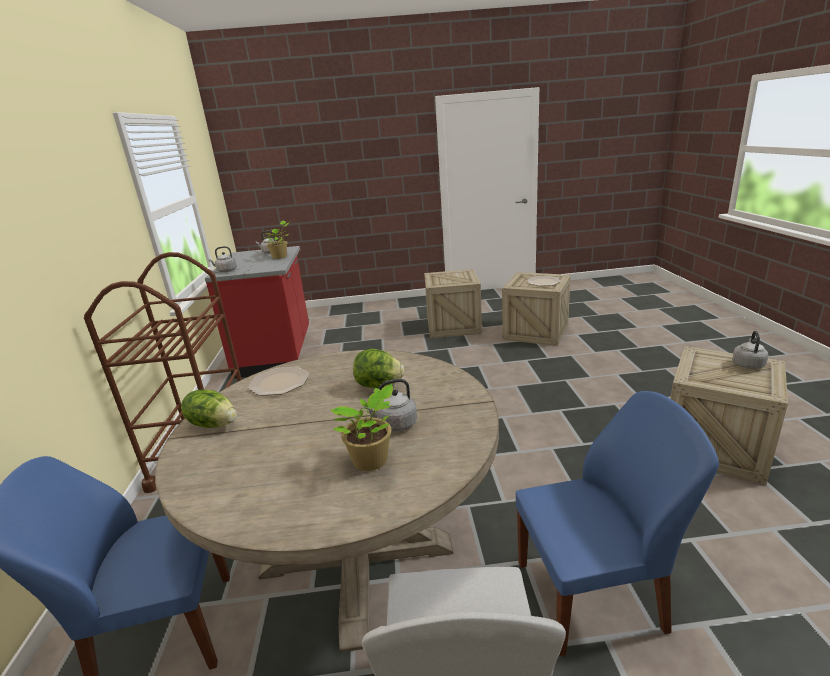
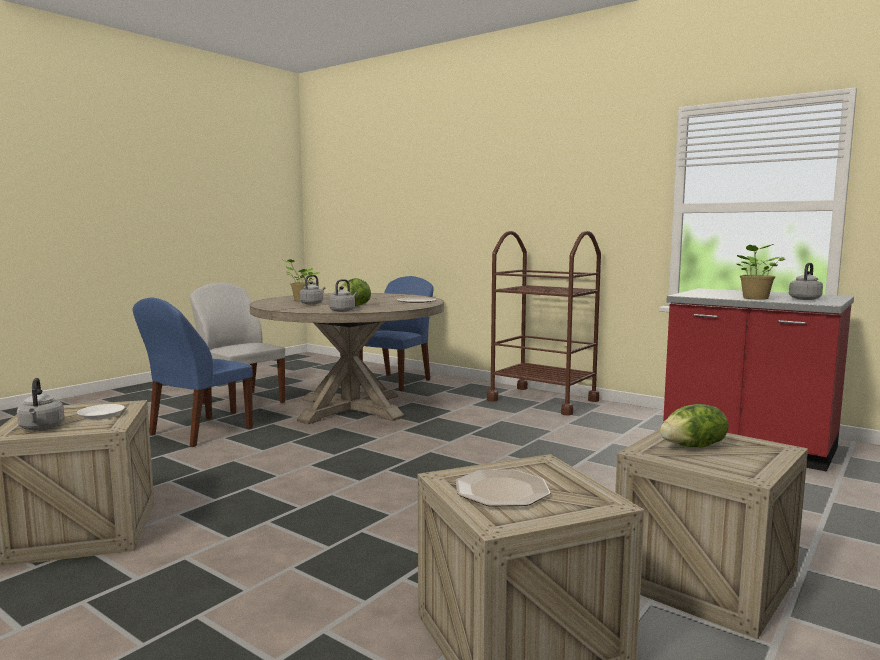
camera: 130 degrees right, 15 degrees down
(213, 423) = (403, 296): lettuce -> lettuce (694, 446)
(226, 271) = (716, 290): grey kettle -> grey kettle (343, 311)
(707, 368) = (102, 415): none -> white plate

